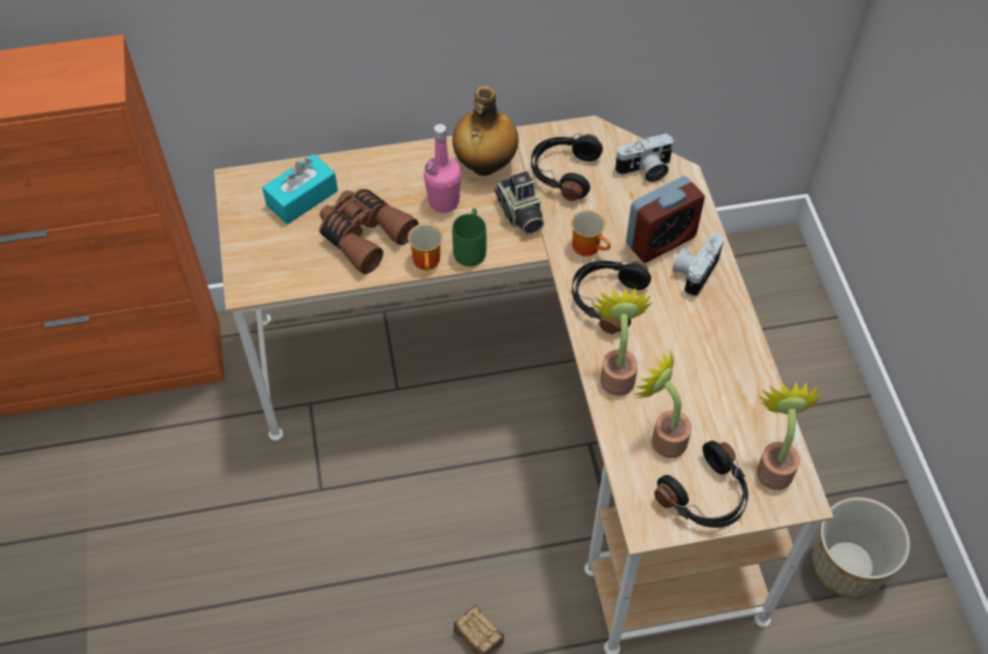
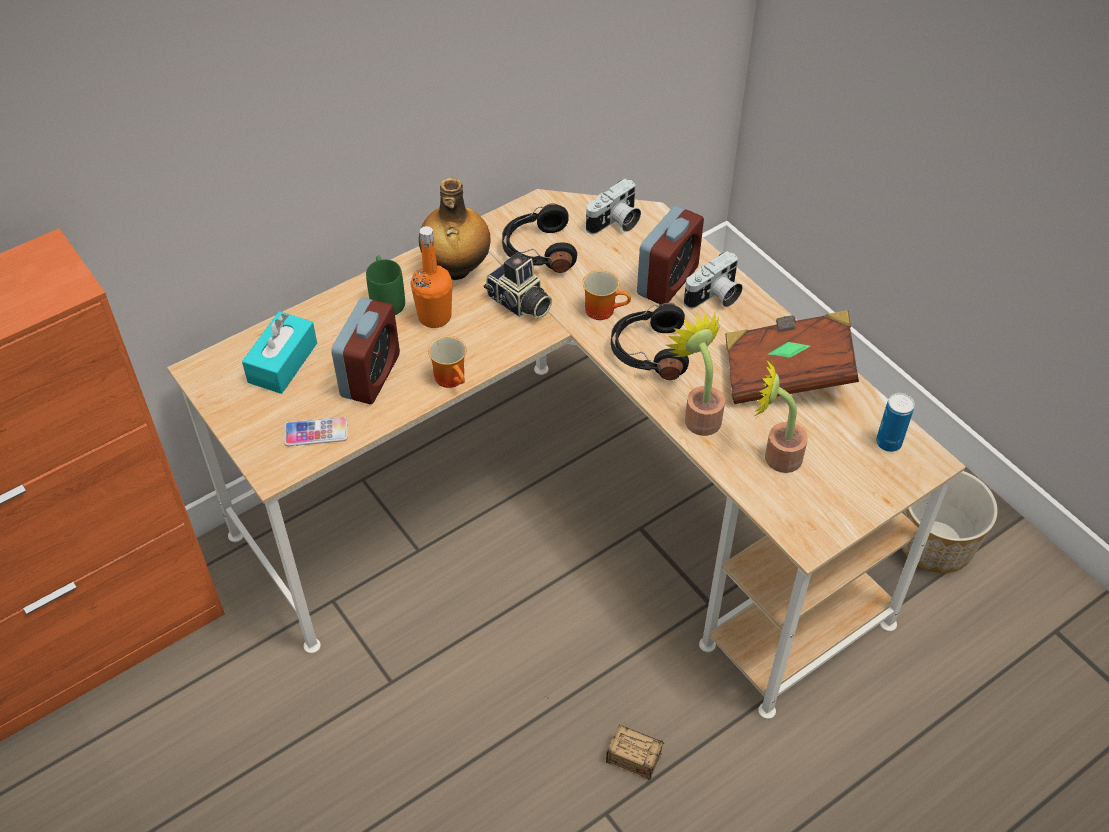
camera: 25 degrees left, 5 degrees down
(296, 268) = (316, 432): none -> phone
(364, 235) = (370, 376): brown binoculars -> alarm clock
(443, 202) = (434, 317): pink bottle -> orange bottle
(471, 247) = (488, 350): green mug -> green mug (386, 298)
(694, 270) = (714, 297): camera -> camera turned 135 degrees counterclockwise
(706, 497) = (846, 493): black headphones -> none
(717, 366) = (786, 374): none -> brown book
(773, 466) = (888, 442): potted plant -> can

